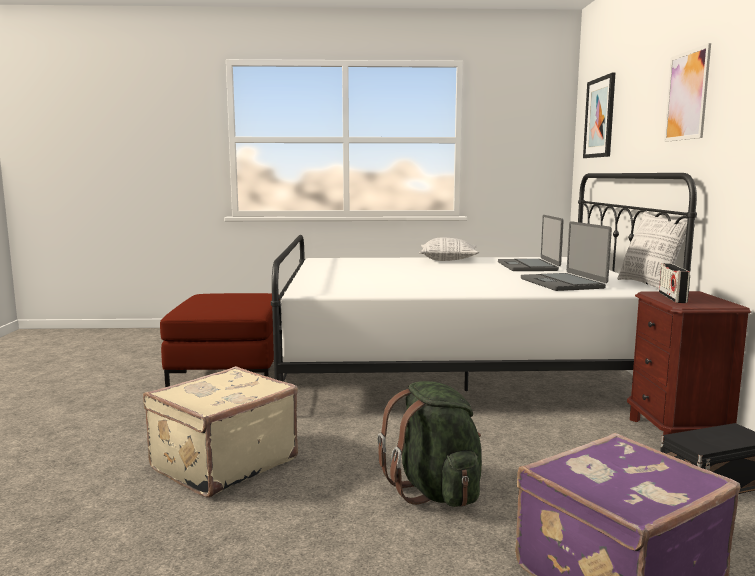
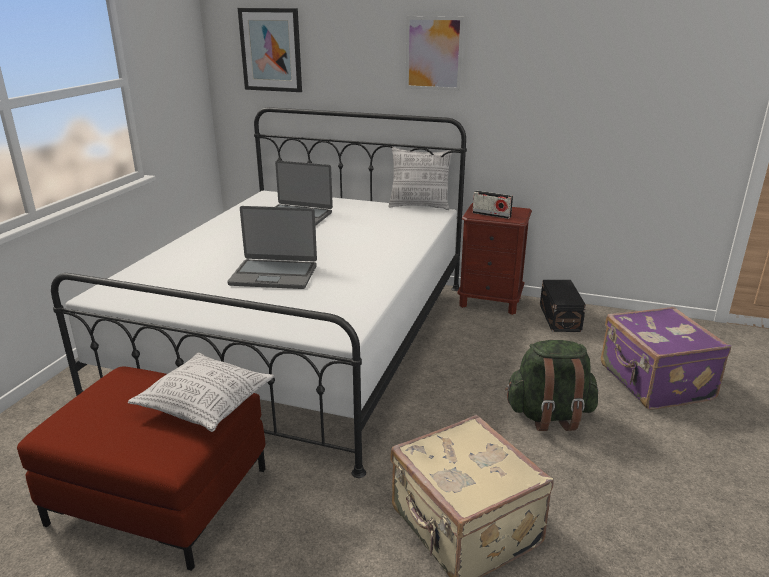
camera: 70 degrees left, 15 degrees up
(448, 260) = (211, 235): pillow -> pillow (206, 404)
(563, 283) = (390, 226): laptop -> laptop (274, 275)

